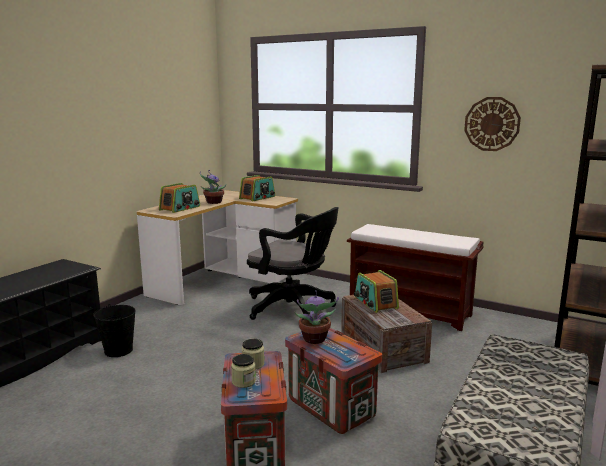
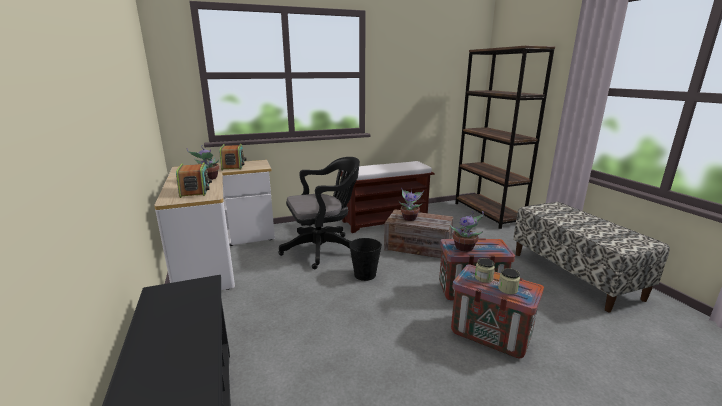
camera: 50 degrees left, 5 degrees up
(118, 350) = (268, 350): black bucket -> black bucket (365, 274)
(375, 303) = (409, 218): radio -> potted plant
(492, 124) = (410, 84): wall clock -> none

